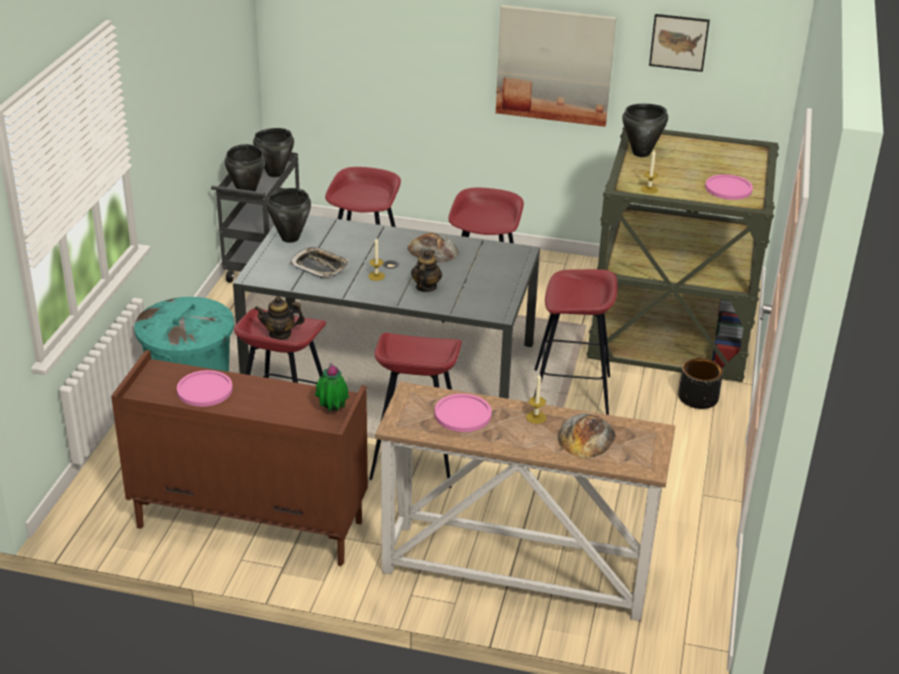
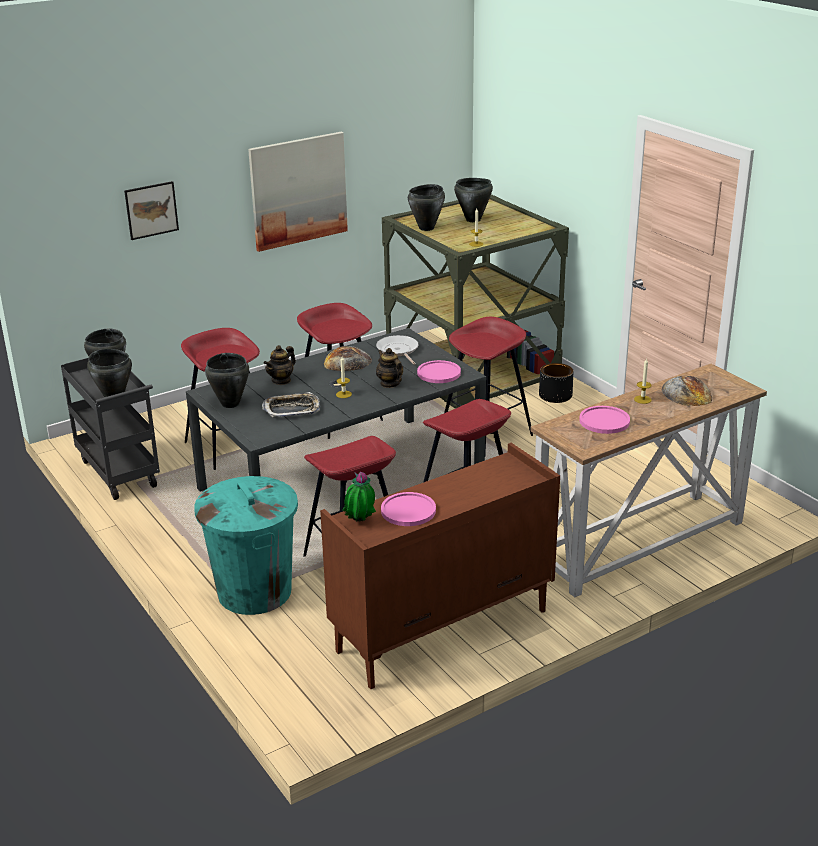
camera: 45 degrees left, 5 degrees down
(280, 334) = (355, 461): teapot -> teapot (281, 380)
(332, 412) = (515, 471): potted plant -> potted plant (360, 522)
(489, 262) = (398, 350): none -> frying pan
(679, 42) = (389, 139): picture -> picture (151, 210)
(702, 164) = (473, 220): none -> black cooking pot
(728, 188) = (515, 225): pink plate -> pink plate (439, 373)

